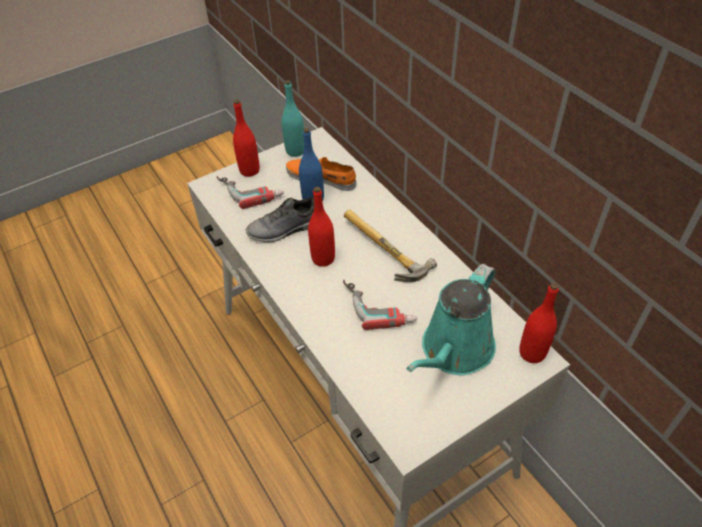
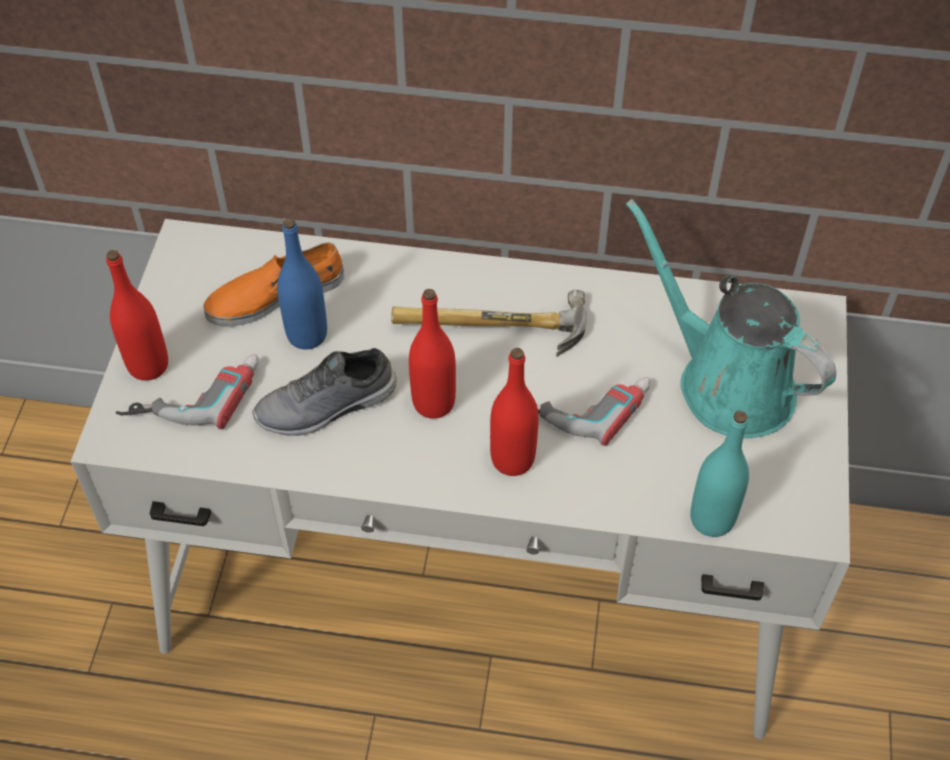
camera: 50 degrees left, 5 degrees up
(285, 229) = (327, 407): grey shoe -> grey shoe turned 45 degrees clockwise
(295, 151) = (178, 284): turquoise bottle -> turquoise bottle (712, 519)
(454, 351) = (726, 382): turquoise watering can -> turquoise watering can turned 150 degrees clockwise
(532, 353) = (800, 315): red bottle -> red bottle (512, 459)

